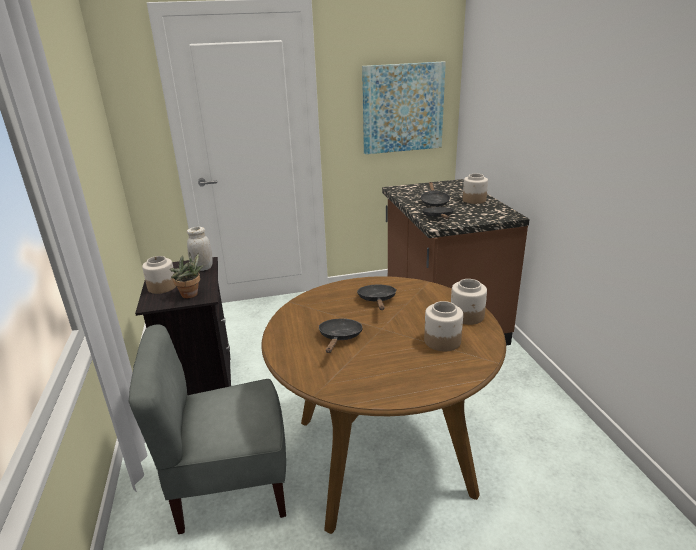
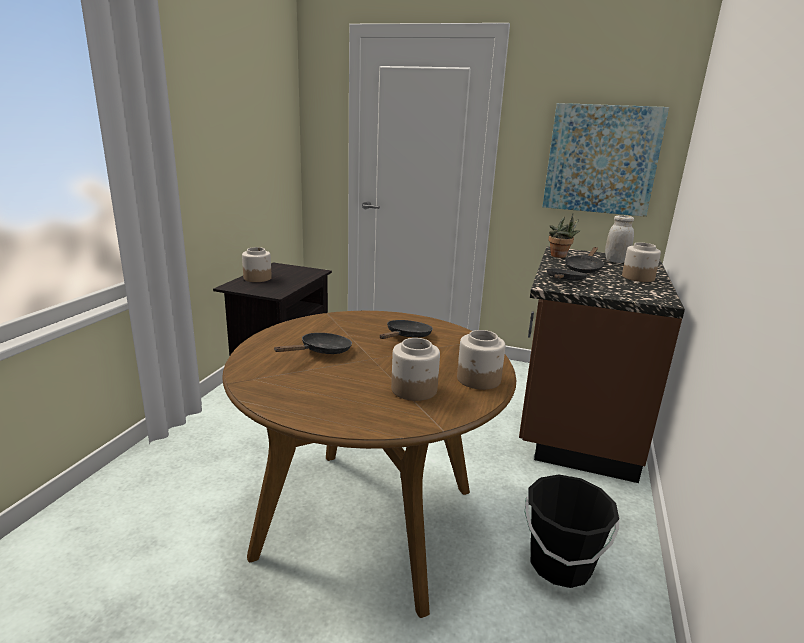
camera: 30 degrees right, 5 degrees down
(191, 295) = (268, 289): potted plant -> potted plant (560, 256)
(202, 268) = (307, 274): white jar -> white jar (615, 261)
(230, 487) = (216, 478): grey chair -> none
(517, 419) = (560, 564): none -> black bucket

